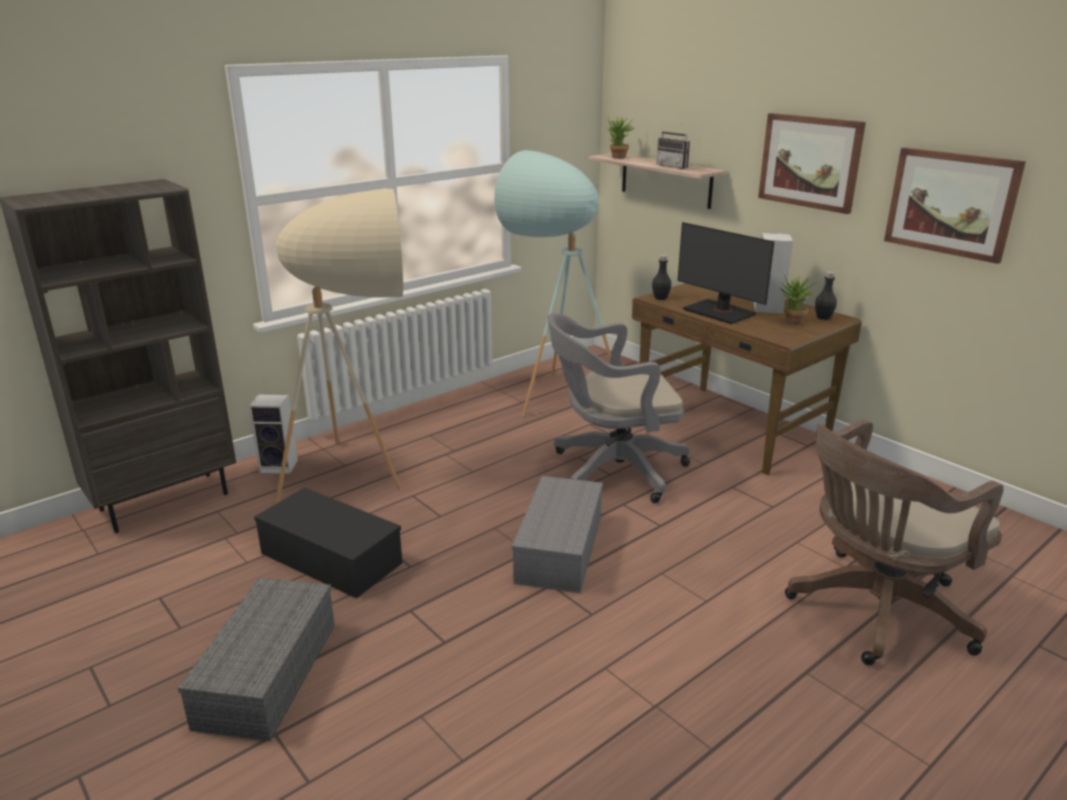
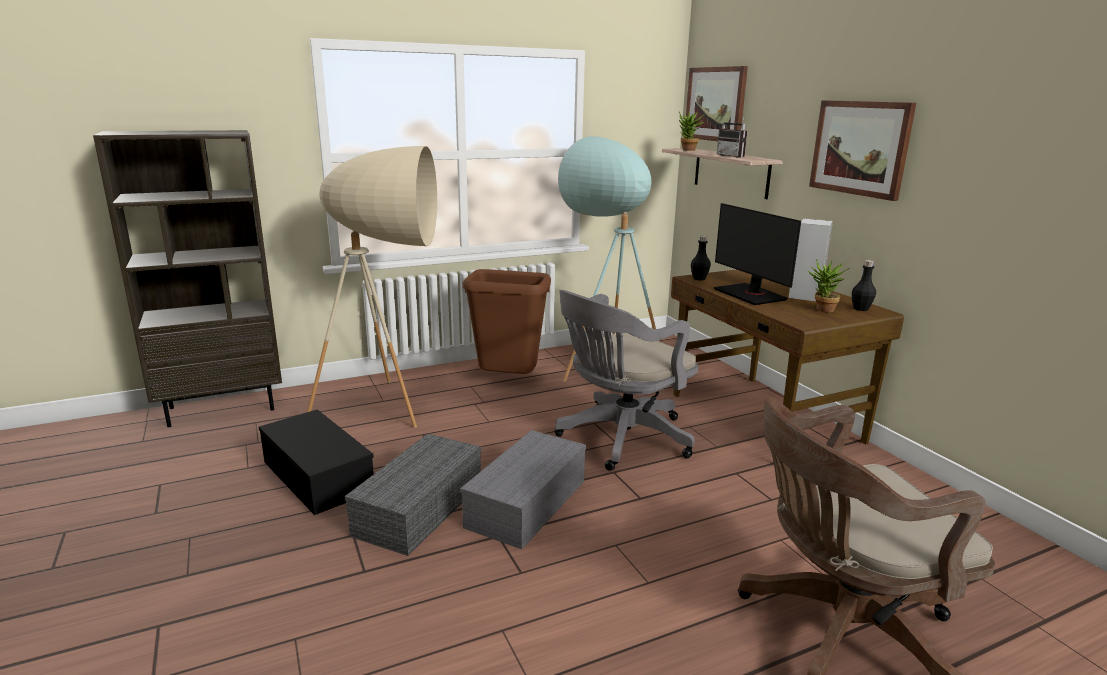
camera: 15 degrees right, 5 degrees down
(267, 672) = (194, 566): grey storage box -> grey storage box (419, 507)
(280, 466) = (330, 394): speaker -> none
(466, 424) = (508, 381): none -> brown trash can
(611, 470) = (620, 439): grey office chair -> grey office chair turned 45 degrees counterclockwise
(951, 203) = (1004, 187): picture -> picture (715, 104)

